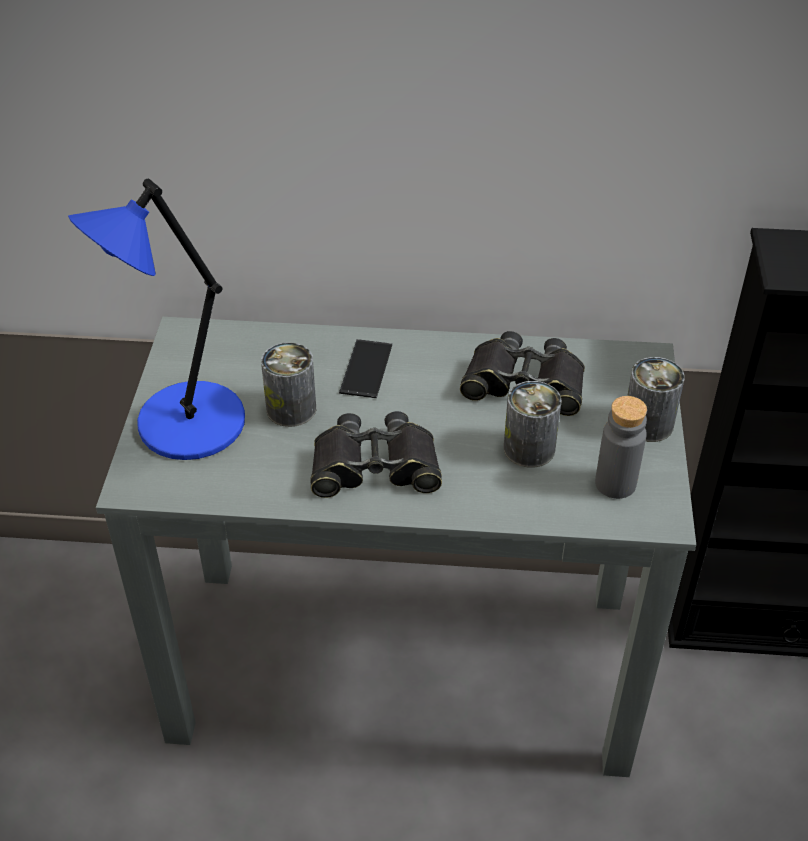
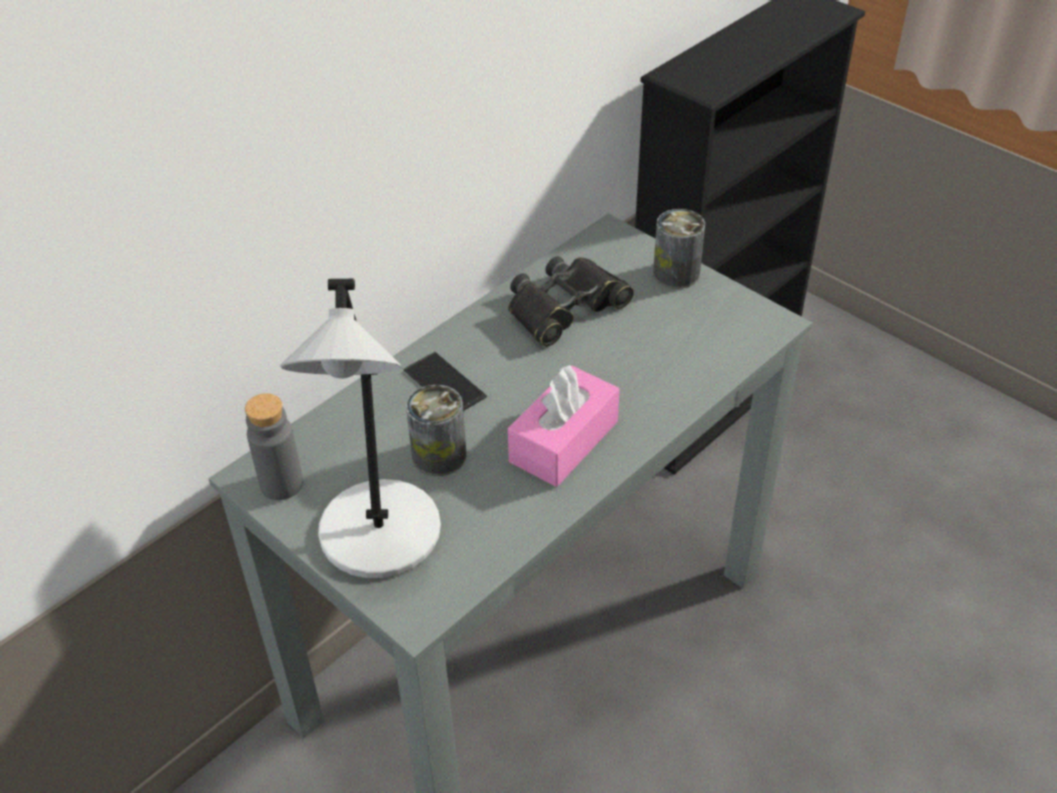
camera: 50 degrees left, 0 degrees up
(186, 426) = (380, 537): blue table lamp -> grey table lamp
(375, 466) = (564, 441): black binoculars -> pink tissue box
(529, 448) = (636, 346): can -> none
(615, 483) = (718, 324): grey bottle -> grey bottle (281, 484)

